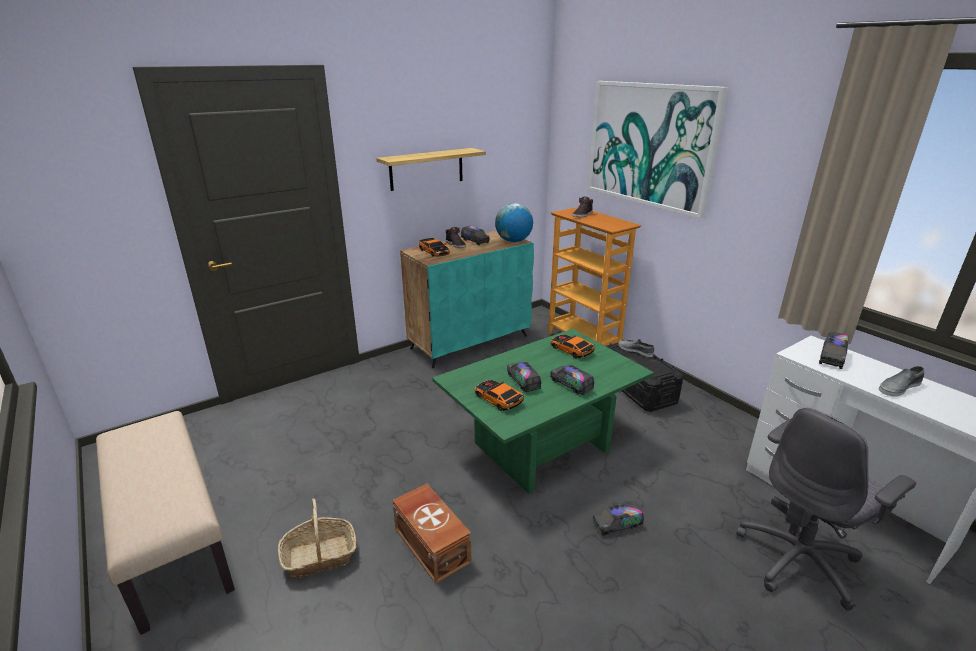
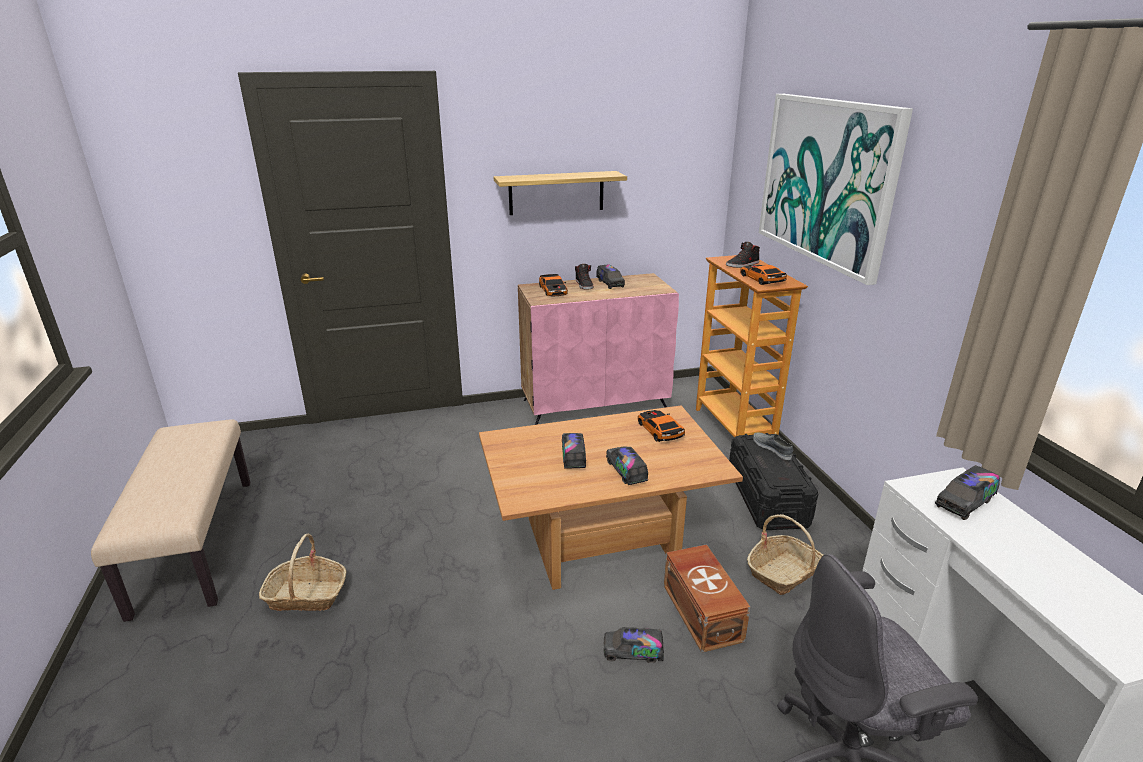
camera: 20 degrees right, 0 degrees up
(432, 544) = (418, 614): brown storage box -> brown storage box (702, 611)
(470, 342) = (595, 403): turquoise cabinet -> pink cabinet
(497, 399) = (529, 470): toy car -> toy car (761, 279)
(513, 241) = (655, 288): globe -> none
(540, 444) = (601, 537): green coffee table -> brown coffee table
(680, 438) = (783, 572): none -> basket
(898, 387) = (1032, 563): grey shoe -> none

